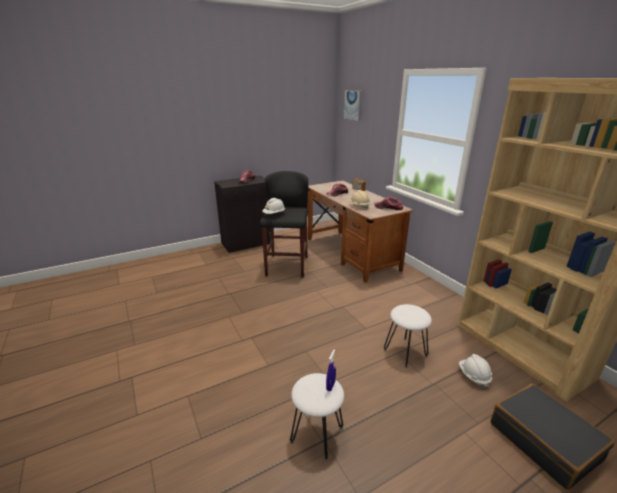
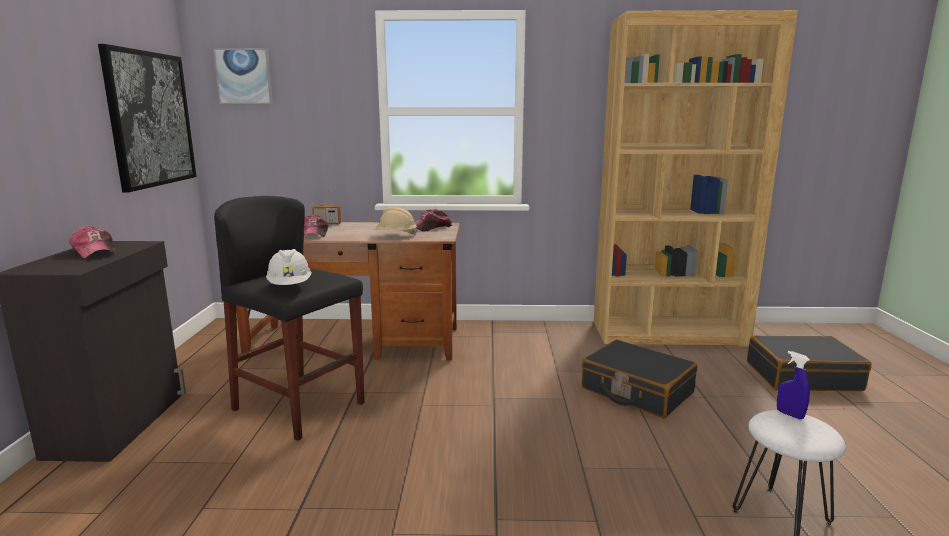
camera: 60 degrees left, 10 degrees down
(305, 125) = (150, 119): none -> picture
(405, 352) = (636, 391): white stool -> black suitcase
(473, 376) = (699, 370): white hard hat -> none

